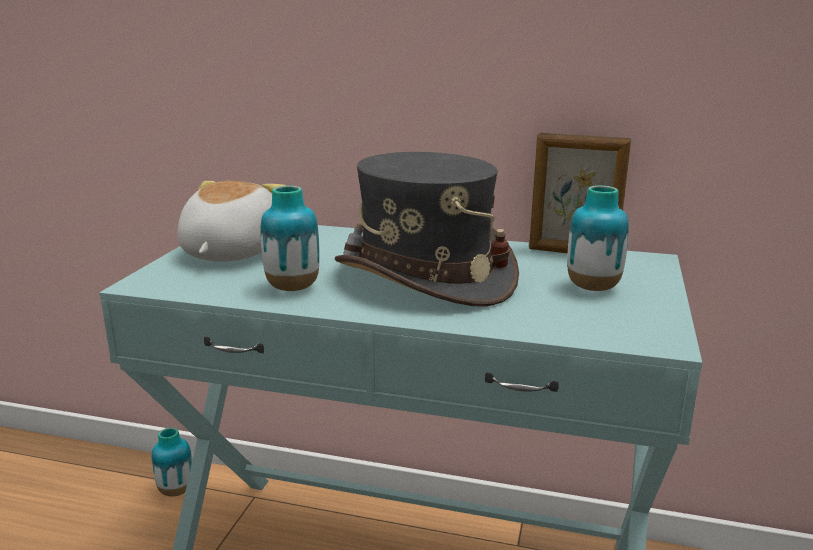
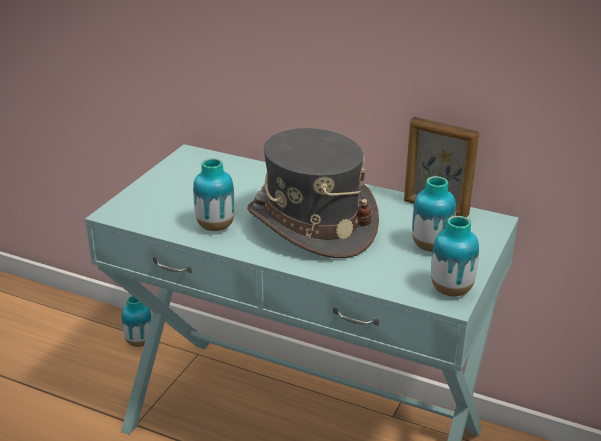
camera: 10 degrees right, 10 degrees up
(229, 253) = (178, 186): plush toy -> none
(653, 329) = (451, 290): none -> vase

